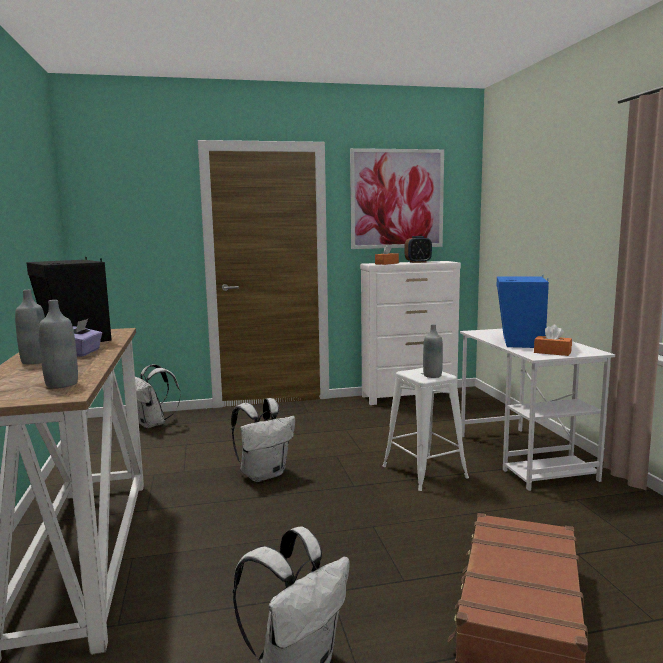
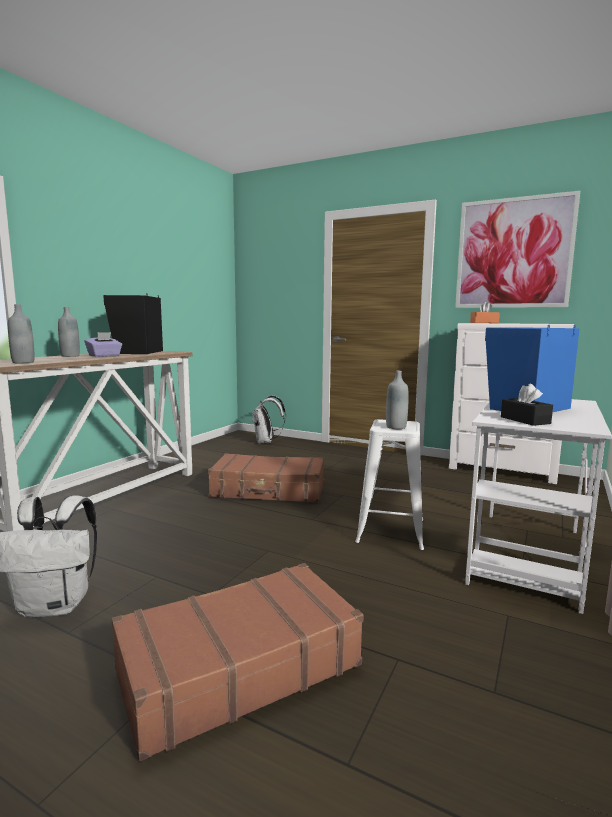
camera: 40 degrees right, 0 degrees up
(264, 474) = (268, 490): white backpack -> brown suitcase
(418, 262) = (526, 323): alarm clock -> none
(552, 352) = (525, 420): orange tissue box -> black tissue box

